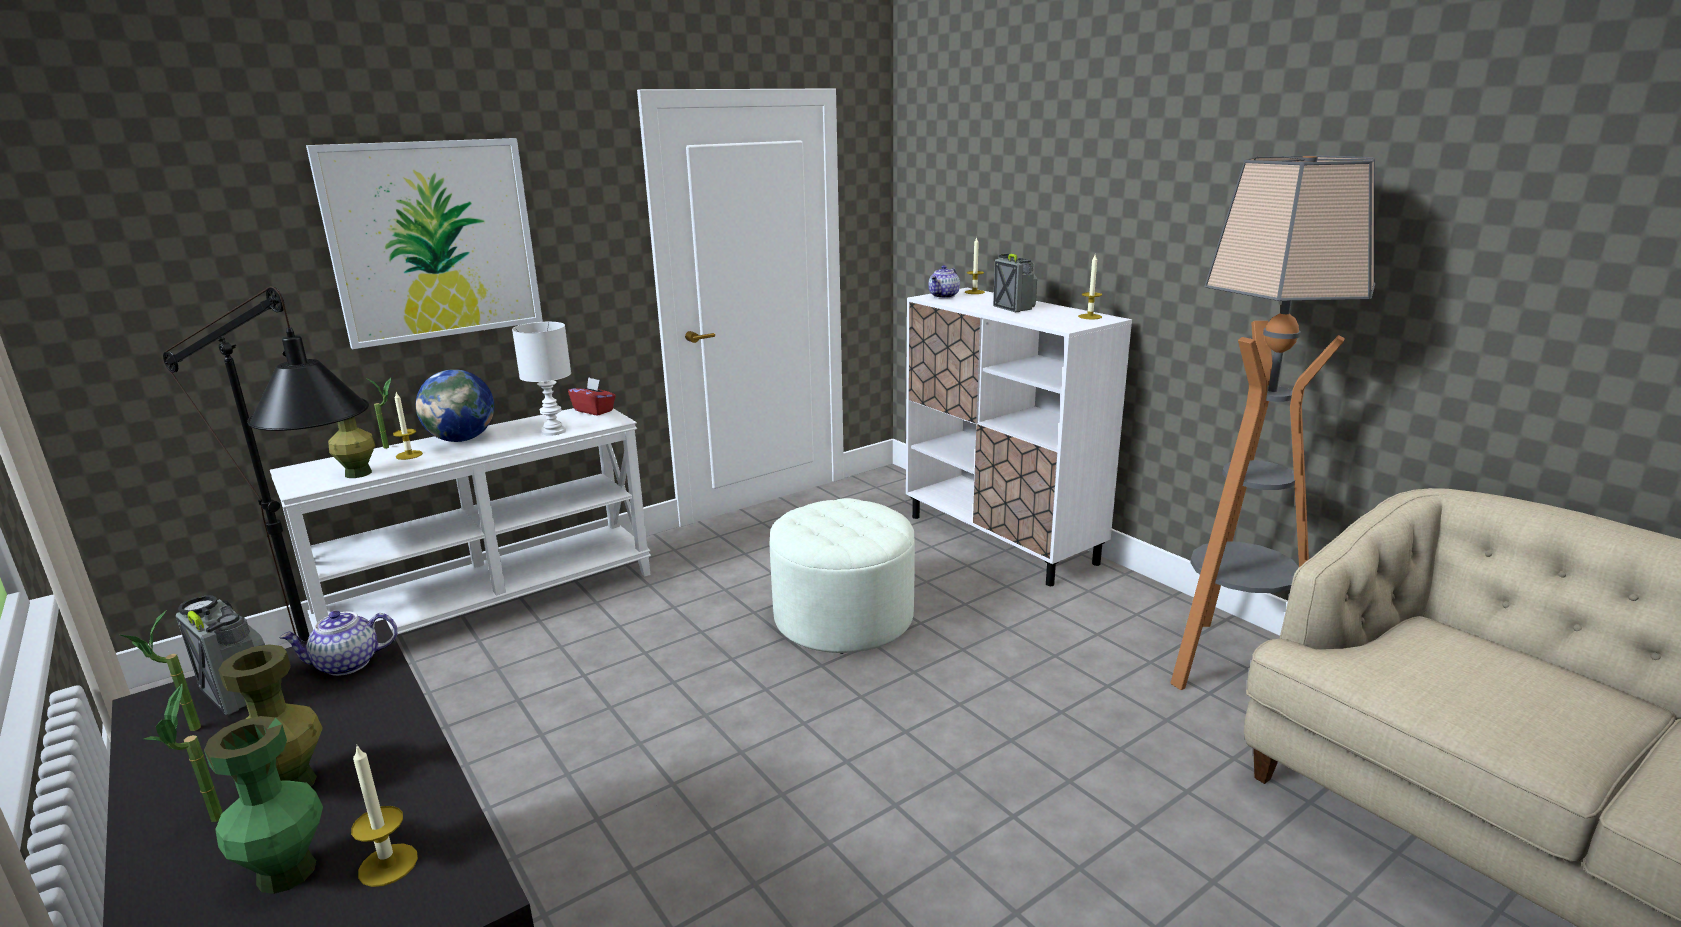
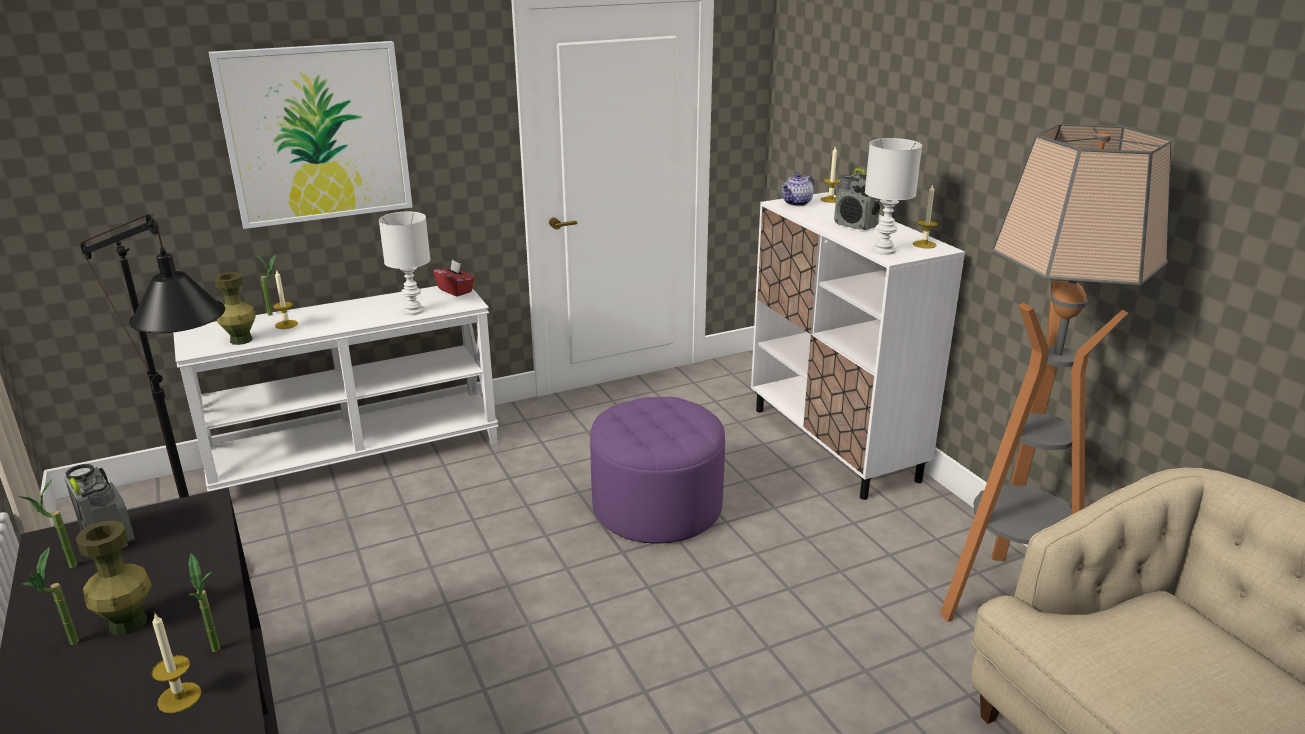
camera: 10 degrees right, 5 degrees up
(286, 872) = (111, 692): green vase -> none
(346, 664) = (190, 526): teapot -> none
(429, 803) = (219, 653): none -> potted plant
(462, 439) = (334, 312): globe -> none
(843, 617) = (657, 507): white ottoman -> purple ottoman
(1013, 308) = (855, 225): radio -> radio turned 150 degrees clockwise
(1055, 323) = (884, 251): none -> white table lamp

